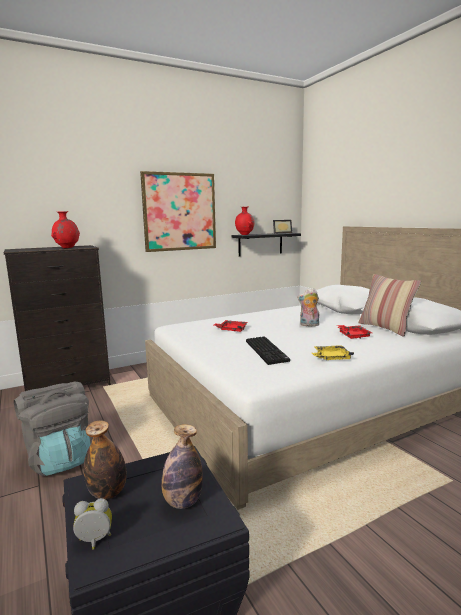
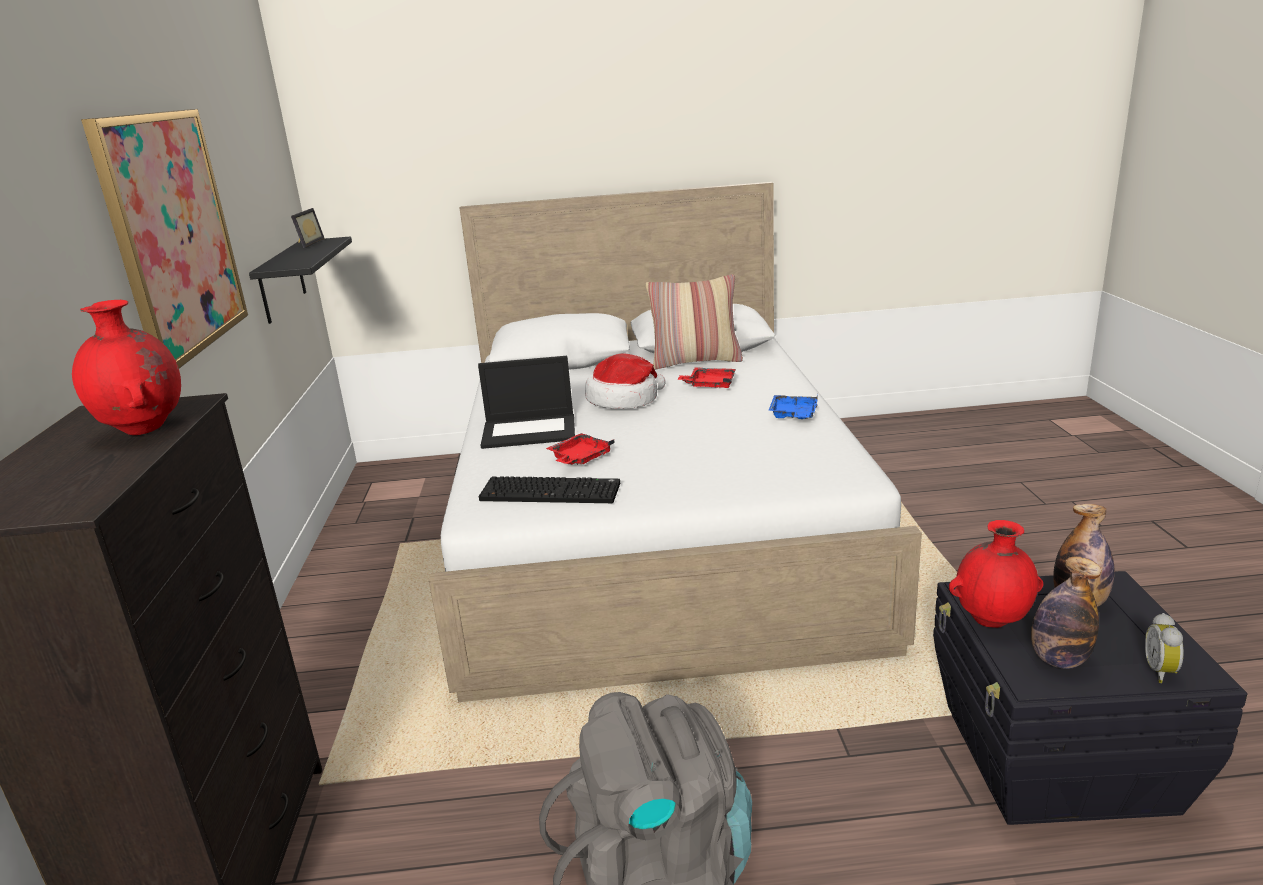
camera: 65 degrees left, 10 degrees up
(245, 234) = (284, 264): red vase -> red vase (992, 620)
(254, 319) = (530, 431): none -> laptop
(267, 351) = (730, 448): keyboard -> keyboard (552, 491)
(309, 325) = (624, 399): plush toy -> hat
(331, 358) = (793, 415): yellow tray -> blue tray

